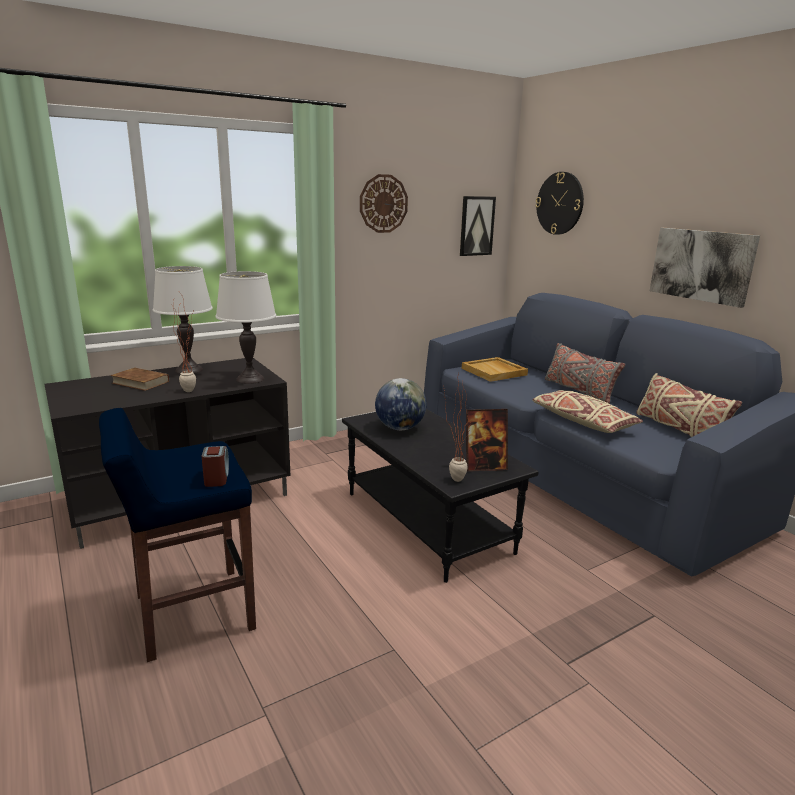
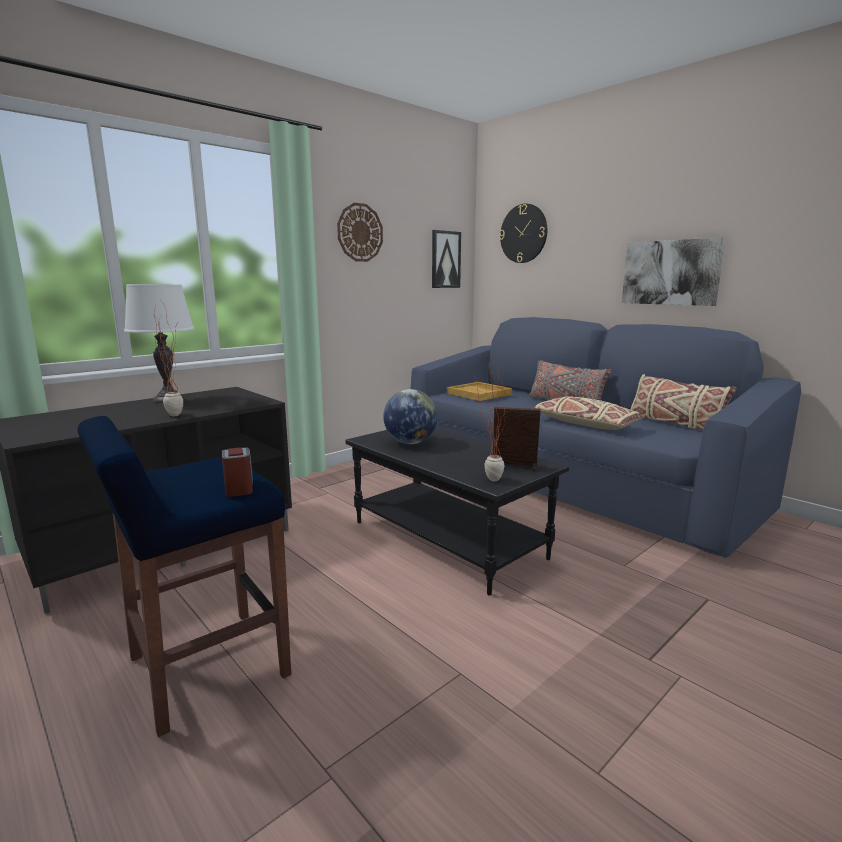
camera: 10 degrees left, 5 degrees down
(140, 382) = (113, 412): brown book -> none
(250, 379) = (242, 402): white table lamp -> none
(484, 466) = (514, 466): picture frame -> picture frame turned 150 degrees counterclockwise

